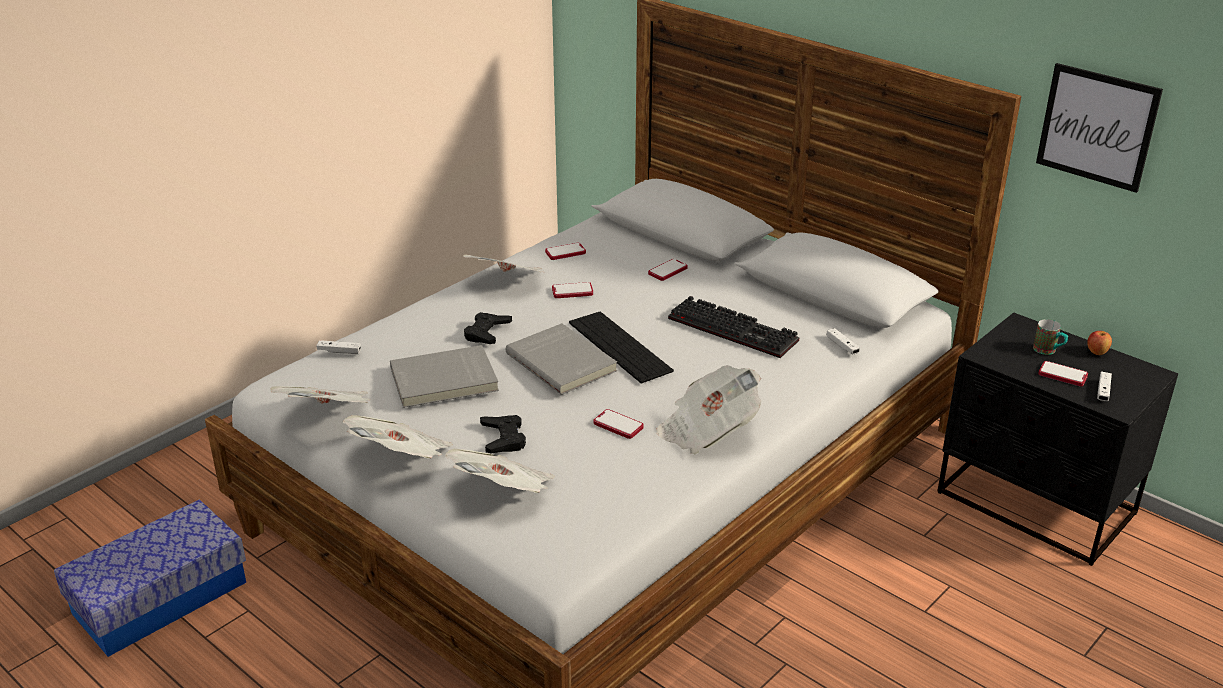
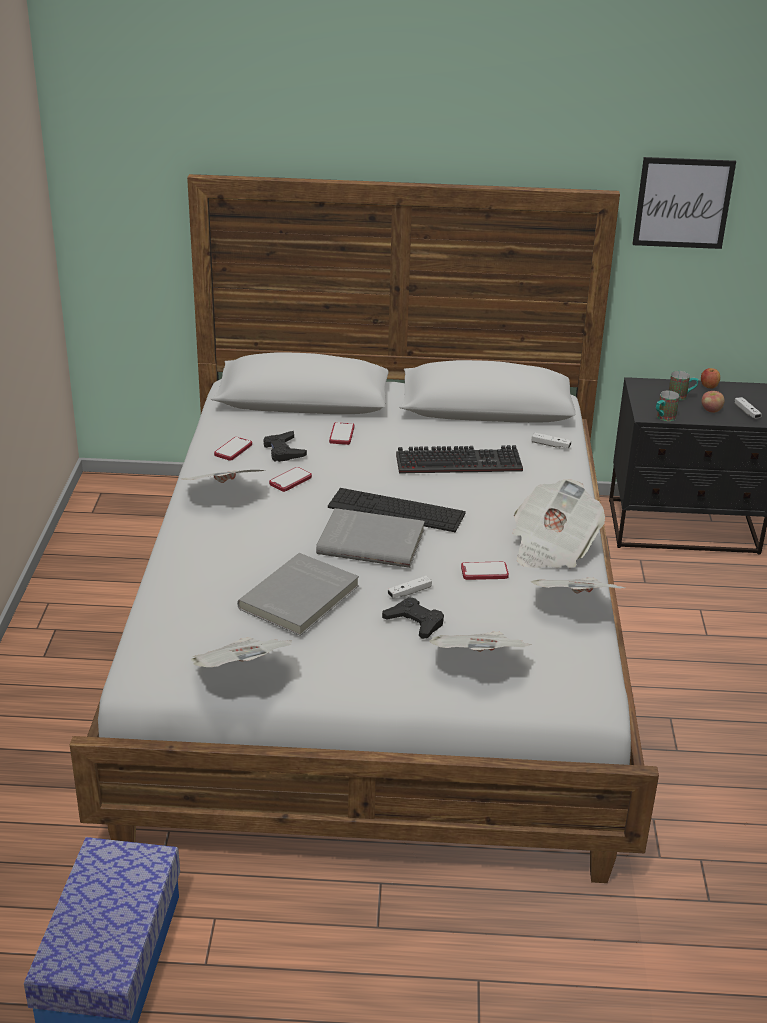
camera: 40 degrees left, 0 degrees up
(339, 351) = (163, 615): white game controller -> white game controller (409, 592)
(402, 458) = (359, 677): newspaper -> newspaper (575, 605)
(487, 332) = (272, 543): black game controller -> black game controller (283, 451)
(995, 363) = (663, 418): none -> mug
(1062, 375) = (711, 410): phone -> apple

